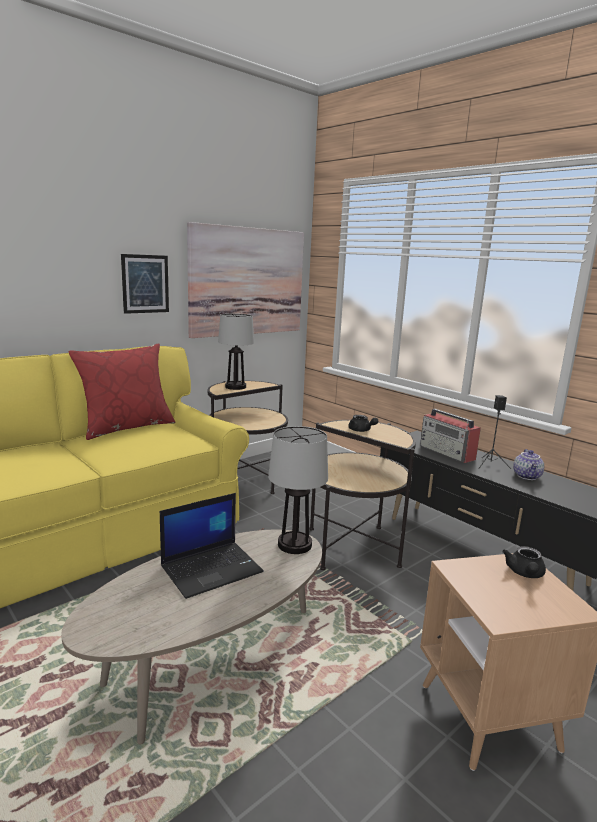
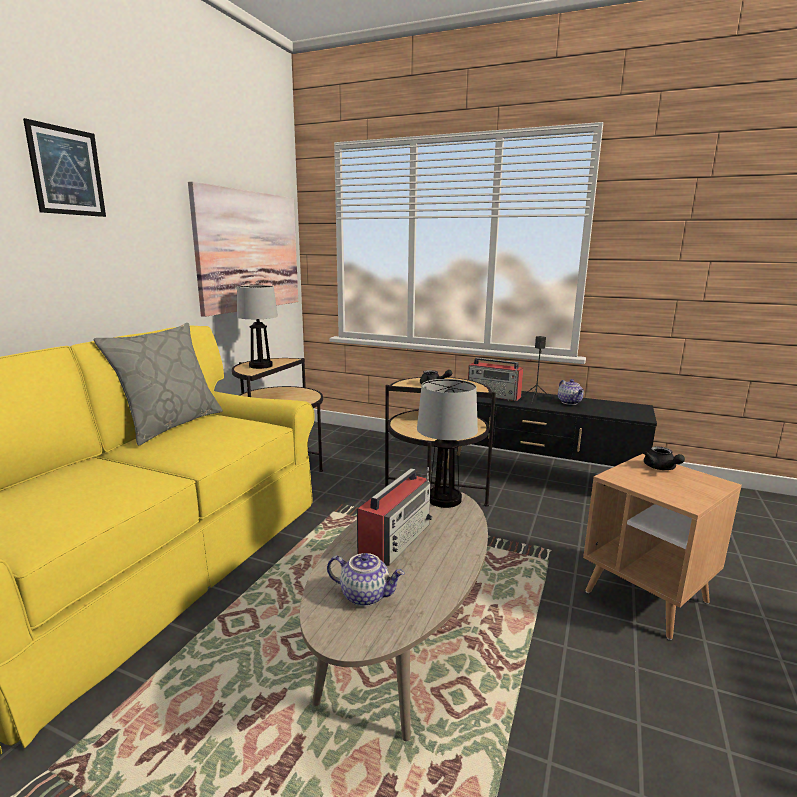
camera: 25 degrees left, 0 degrees up
(126, 427) = (170, 424): red pillow -> grey pillow
(139, 605) = (366, 595): none -> teapot
(145, 284) = (152, 254): picture -> picture (67, 171)
(212, 568) = (396, 540): laptop -> radio

